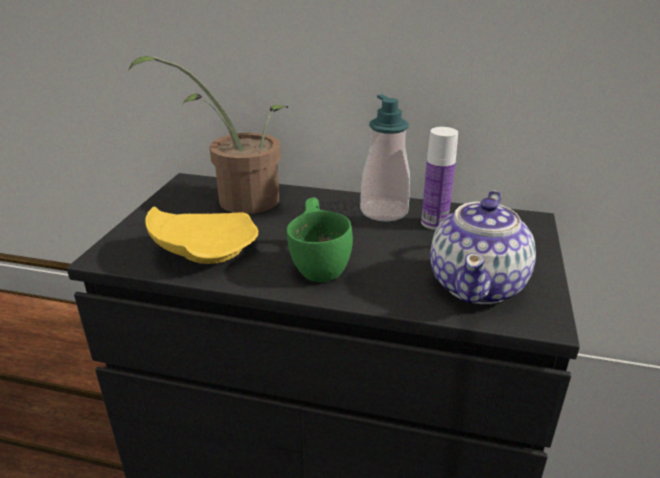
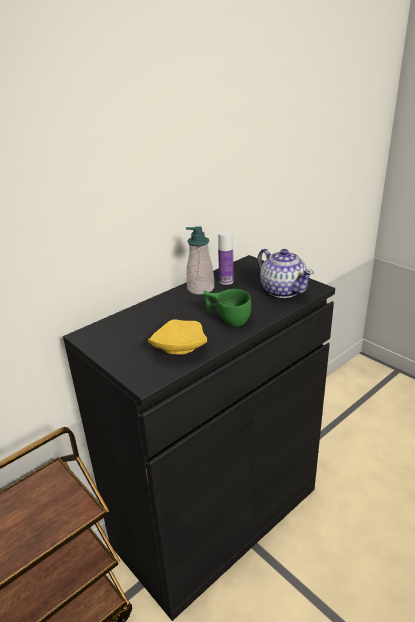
camera: 55 degrees left, 0 degrees up
(239, 201) = (135, 324): potted plant -> none

